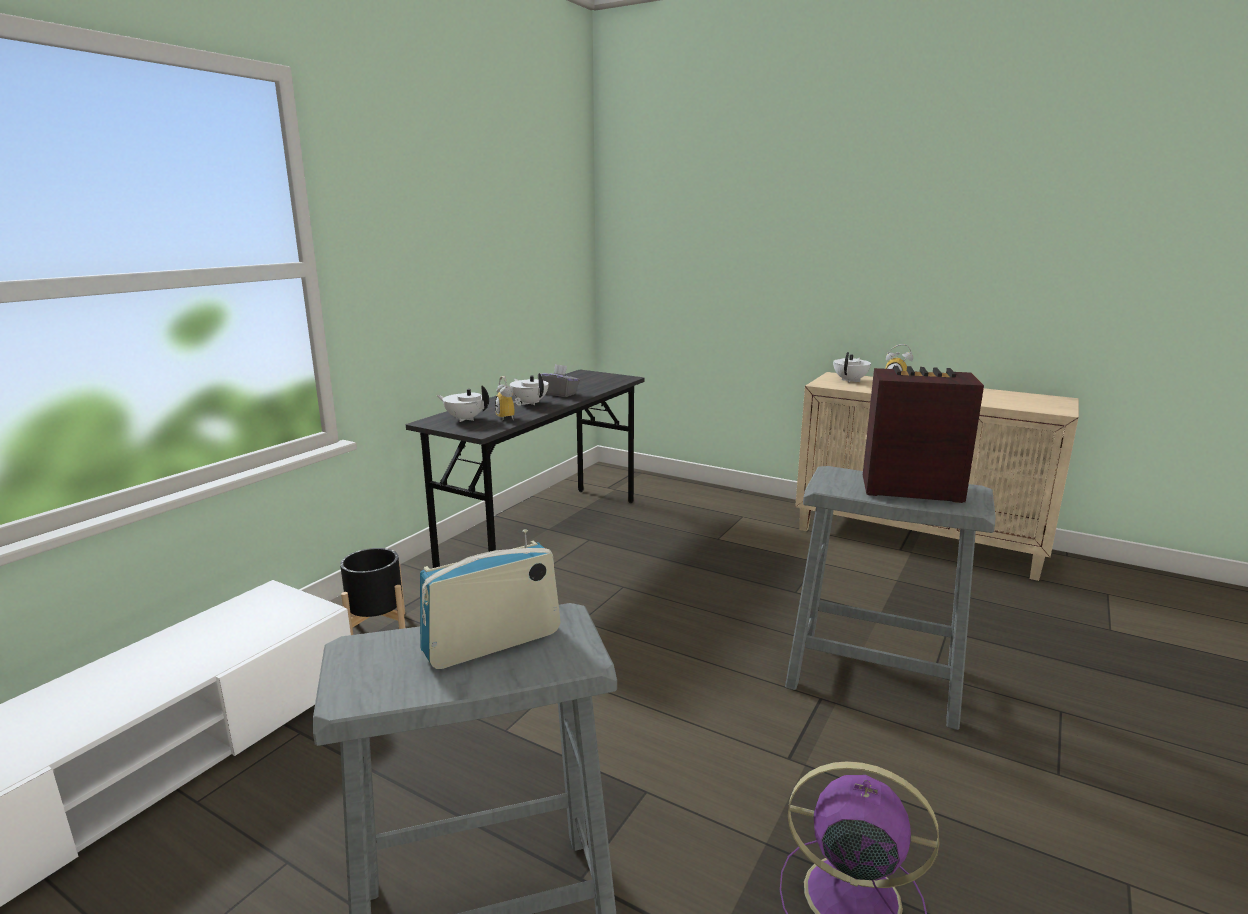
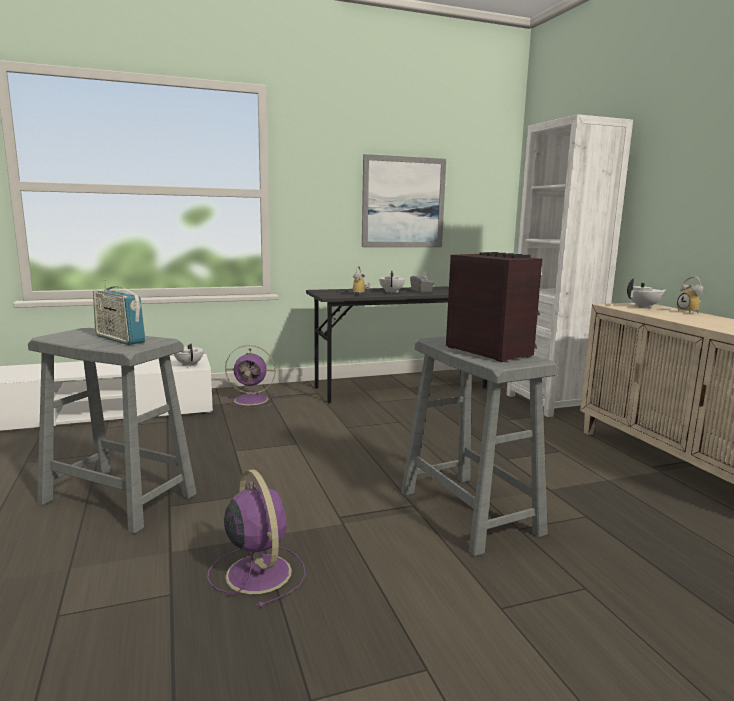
camera: 40 degrees right, 5 degrees down
(377, 629) = (252, 400): black planter -> purple fan
(465, 419) = (338, 292): white teapot -> white teapot (189, 364)
(489, 262) = (403, 202): none -> picture
(492, 643) = (120, 339): radio -> radio turned 150 degrees counterclockwise
(718, 500) = (550, 402): none -> white bookcase

